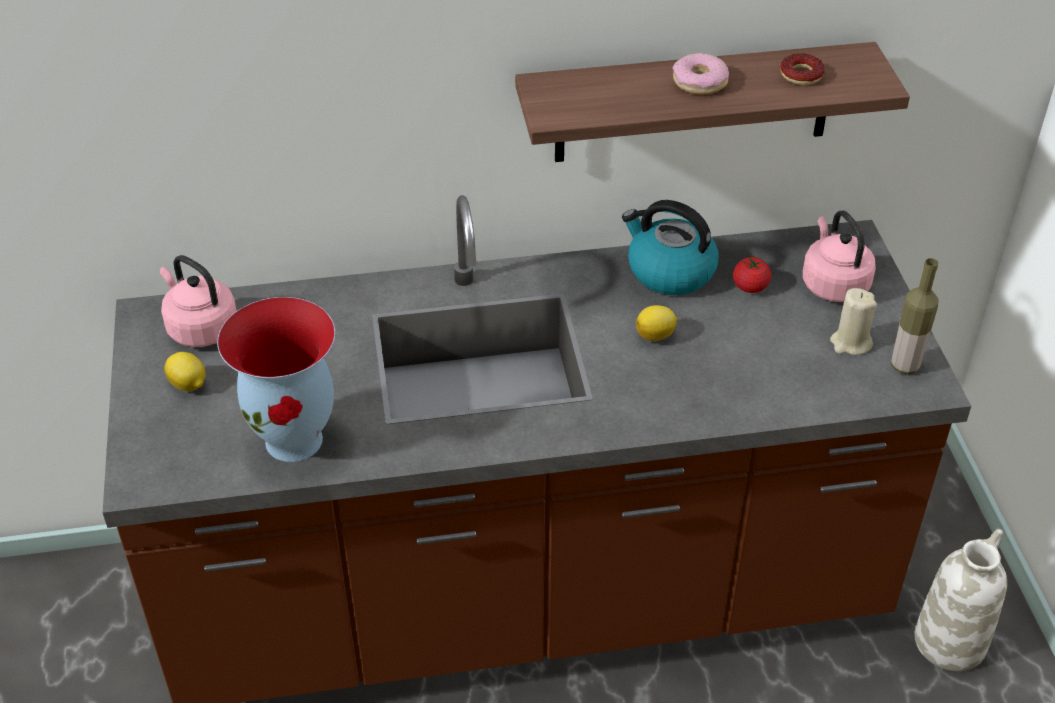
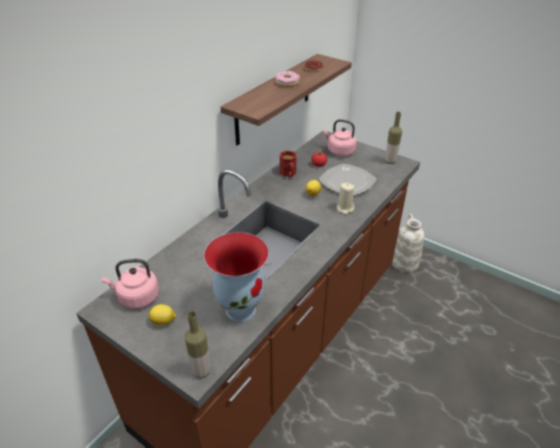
camera: 45 degrees left, 5 degrees down
(149, 481) = (201, 371): none -> bottle
(669, 271) = (289, 174): kettle -> red mug
(751, 351) = (346, 182): none -> plate
(850, 343) = (368, 164): beige candle -> beige candle (345, 208)

